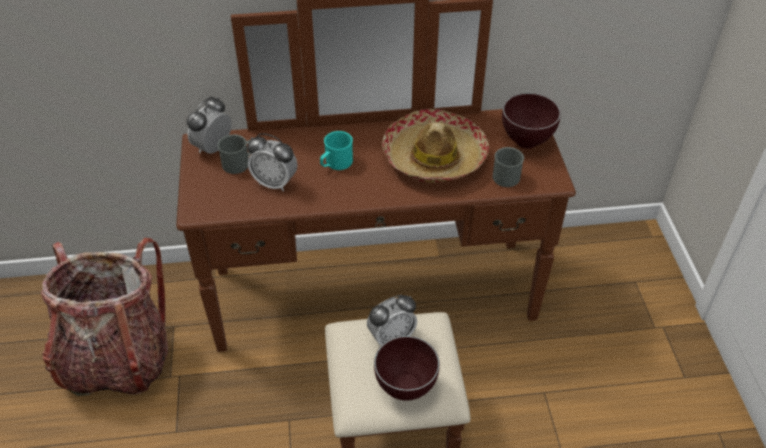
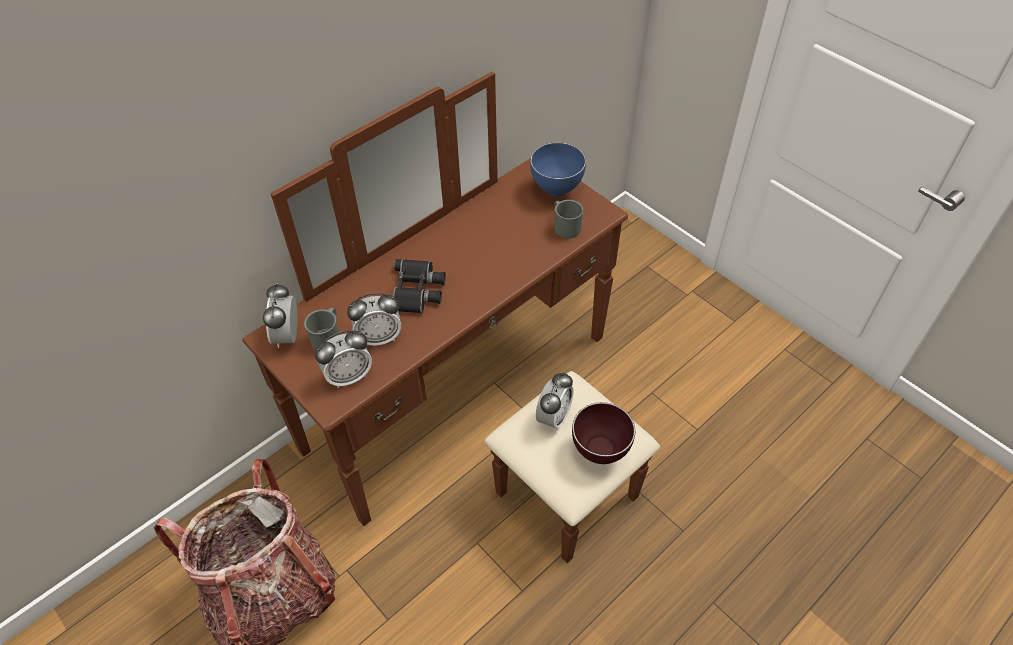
camera: 35 degrees left, 5 degrees up
(227, 198) = (348, 376): none -> alarm clock
(335, 163) = (417, 290): turquoise mug -> black binoculars
(434, 157) = (495, 240): hat -> none
(527, 142) = (557, 190): brown bowl -> blue bowl

